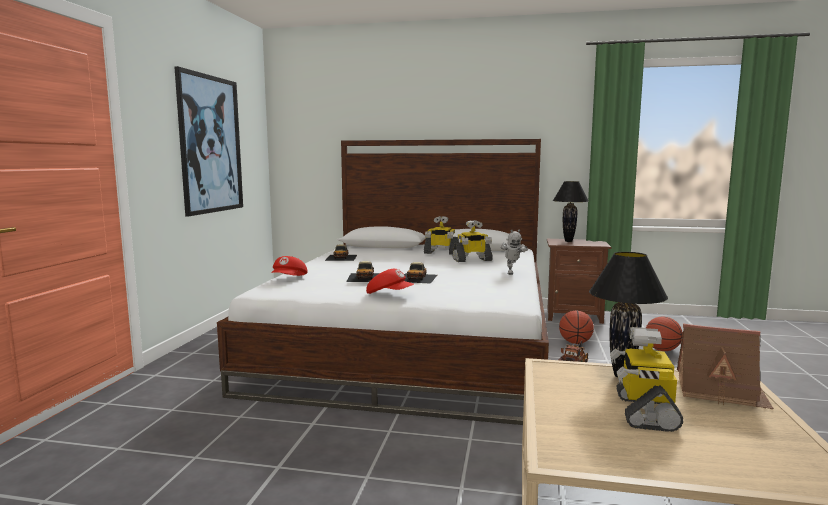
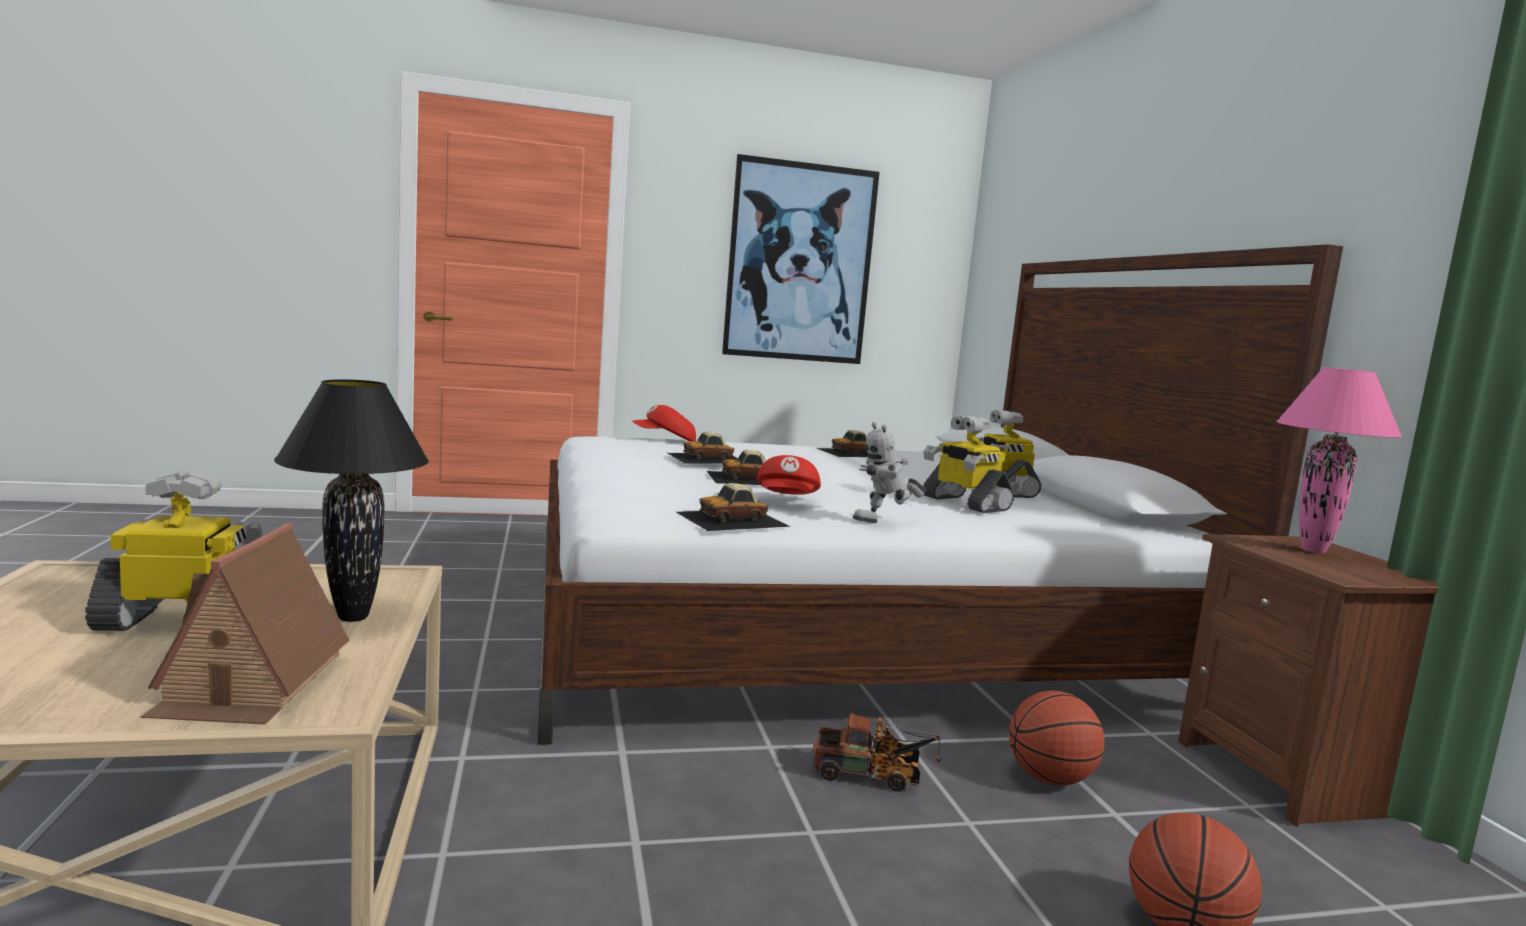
camera: 65 degrees right, 0 degrees up
(389, 294) = (622, 471): red cap -> red cap (787, 501)
(512, 289) = (733, 519): none -> toy car
(568, 241) = (1313, 550): black table lamp -> pink table lamp

